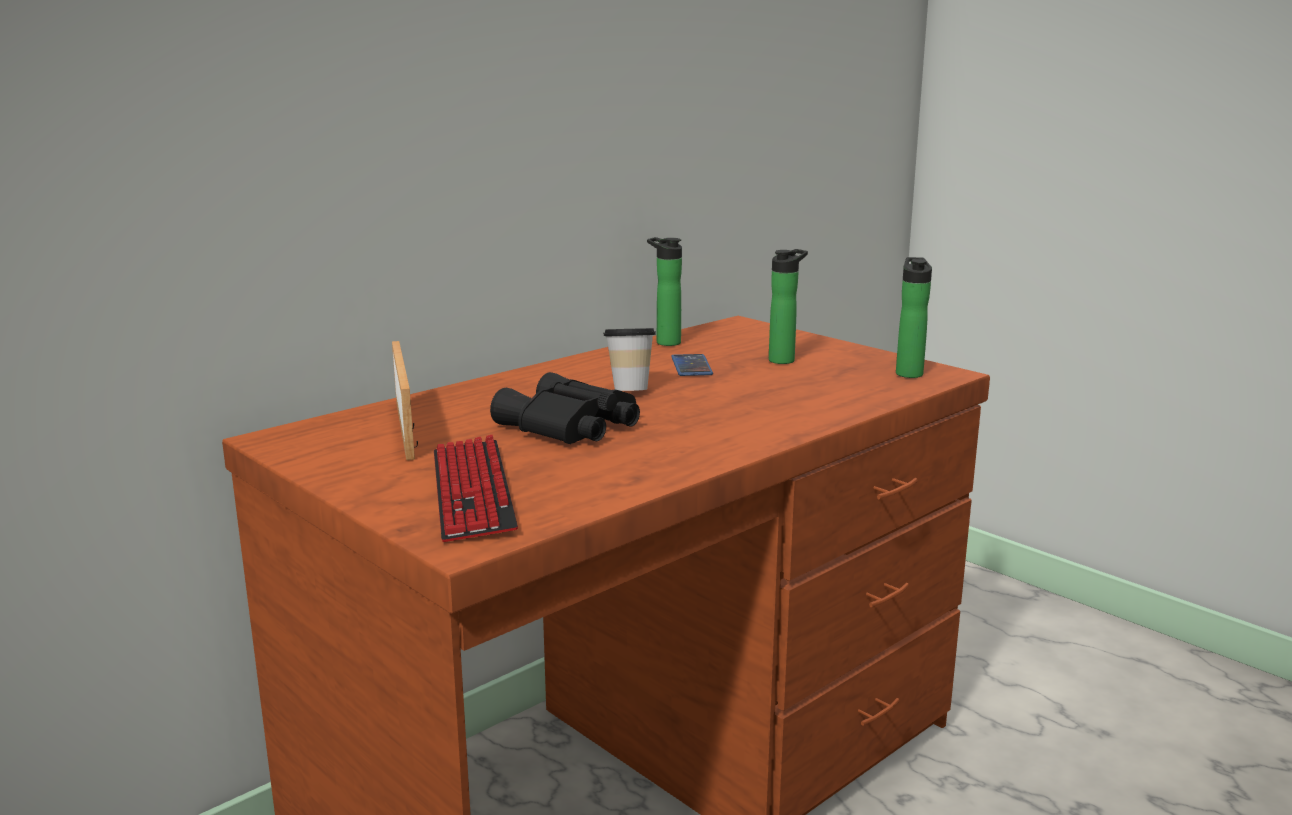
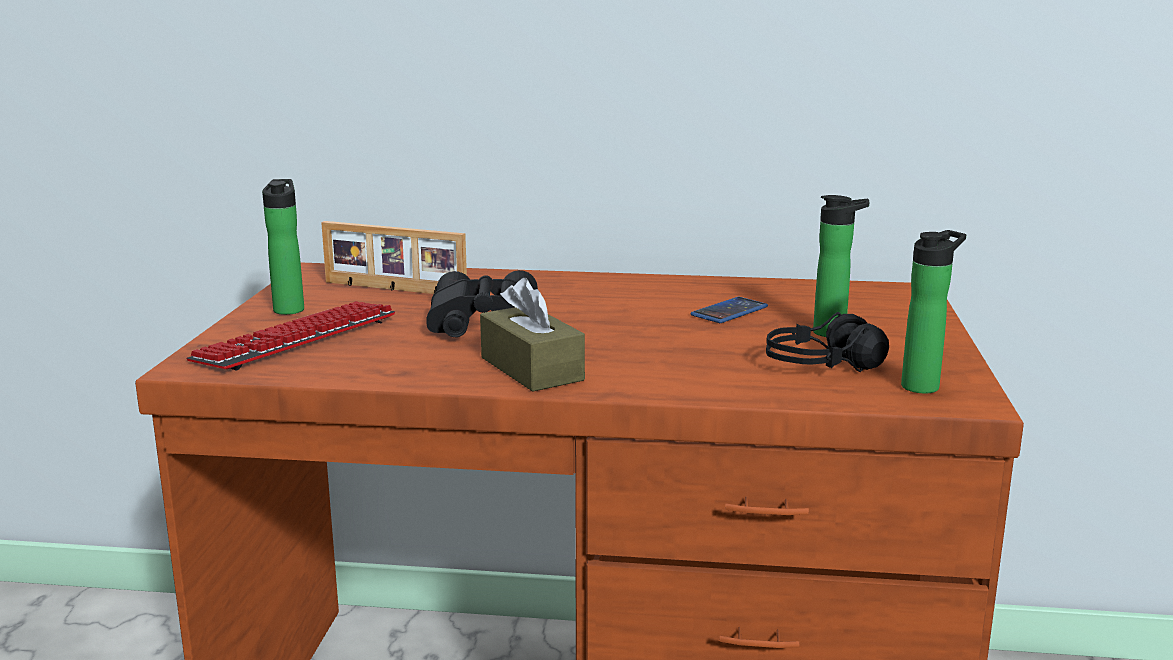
camera: 50 degrees right, 0 degrees up
(407, 429) = (394, 289): picture frame -> picture frame turned 75 degrees clockwise
(630, 389) = (616, 312): cup -> none
(665, 342) = (777, 286): bottle -> bottle (289, 309)
(706, 442) = (531, 369): none -> brown tissue box
(837, 380) = (821, 366): none -> black headphones

